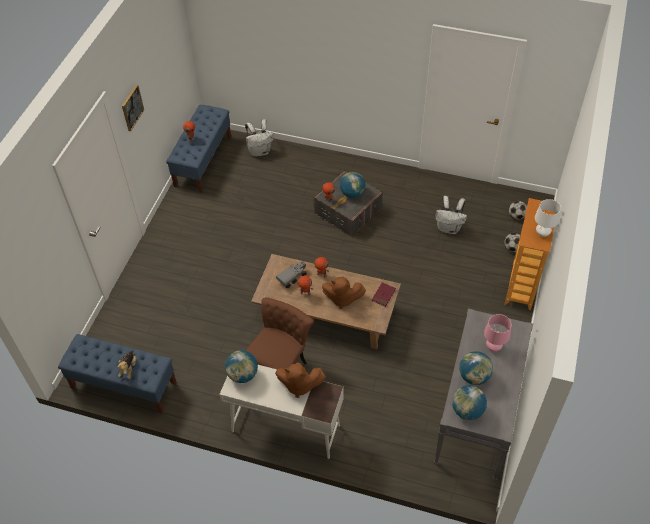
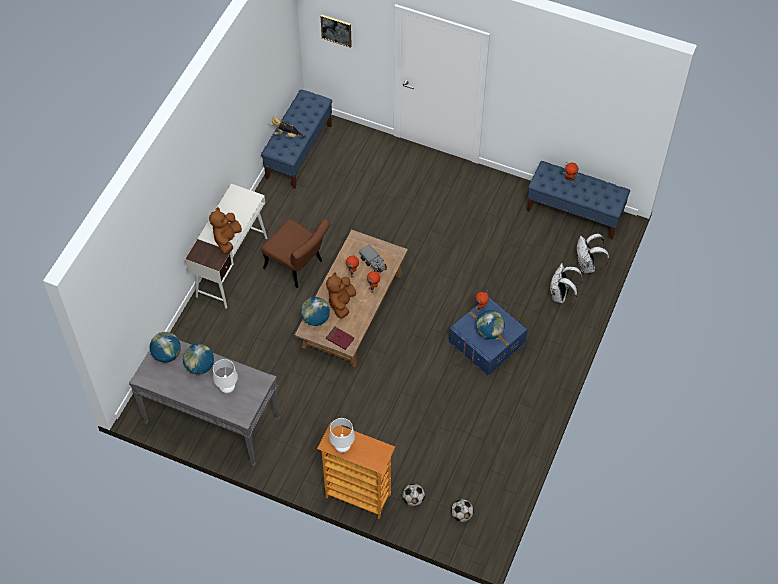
camera: 95 degrees right, 5 degrees up
(132, 107) = (519, 80): picture -> picture (336, 30)
(243, 375) = (246, 200): globe -> globe (315, 319)
(348, 211) = (487, 342): grey storage box -> blue storage box
(449, 228) = (450, 439): white backpack -> white backpack (561, 296)
(493, 347) = (227, 389): pink table lamp -> white table lamp

